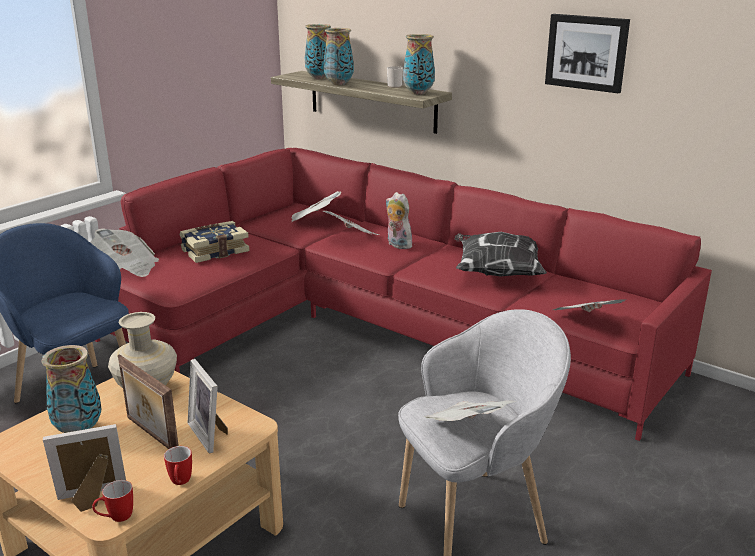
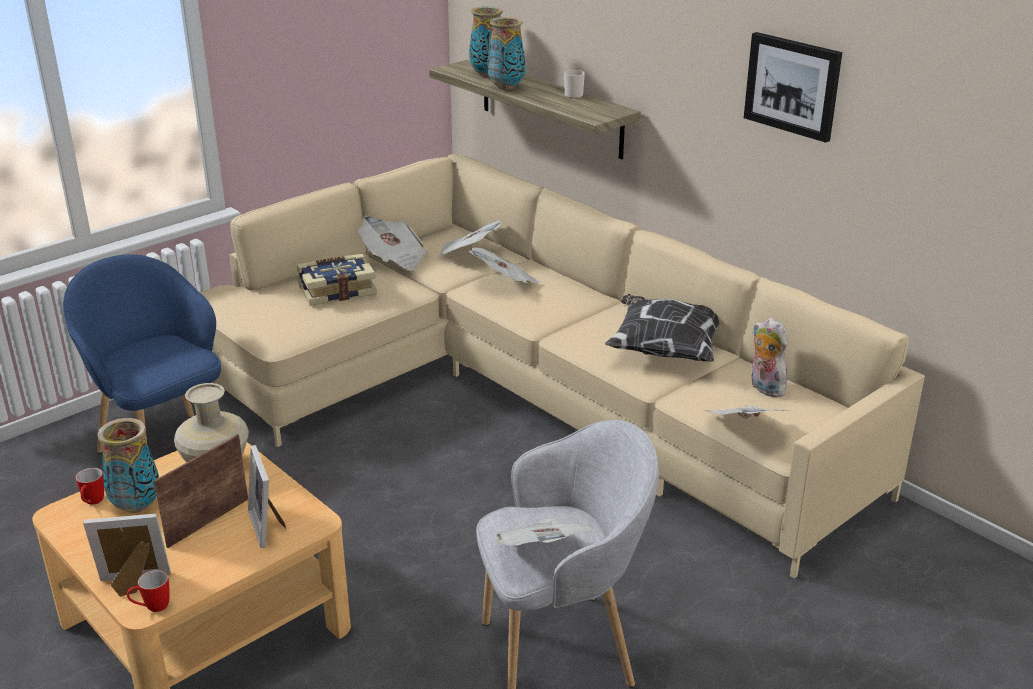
camera: 10 degrees right, 5 degrees up
(127, 268) = (232, 306): newspaper -> newspaper (394, 258)
(151, 436) = (207, 522): picture frame -> picture frame turned 75 degrees clockwise
(180, 483) = (223, 577): mug -> mug (92, 503)
(370, 327) = (520, 395): red sofa -> beige sofa
(397, 245) = (557, 299): plush toy -> plush toy (764, 388)
(418, 93) = (597, 111): vase -> none

